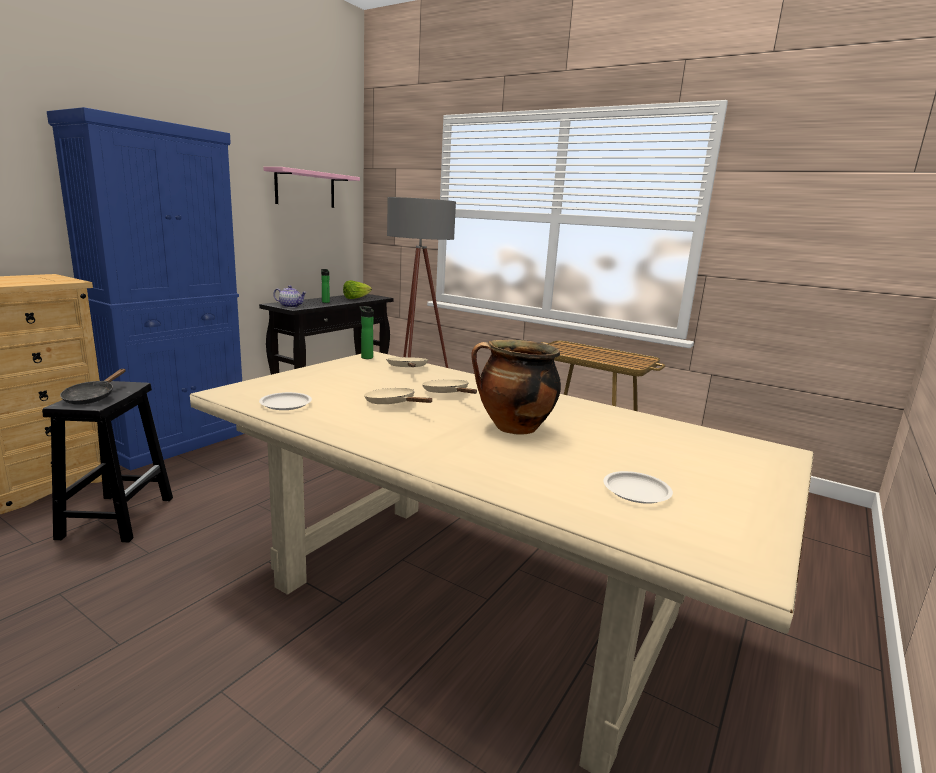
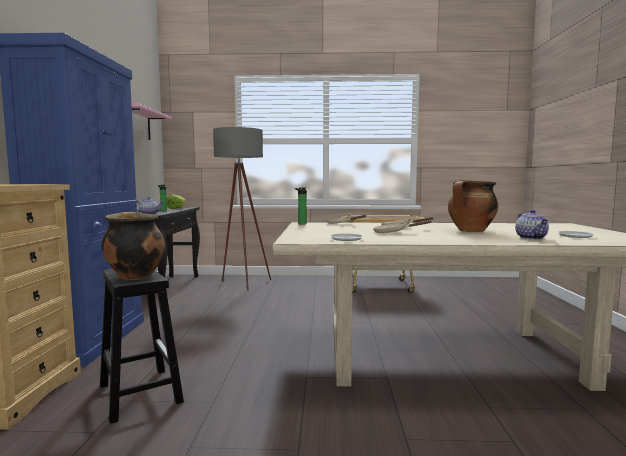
camera: 30 degrees left, 10 degrees down
(92, 397) = (134, 276): black frying pan -> cooking pot
(536, 473) = (531, 238): none -> teapot

